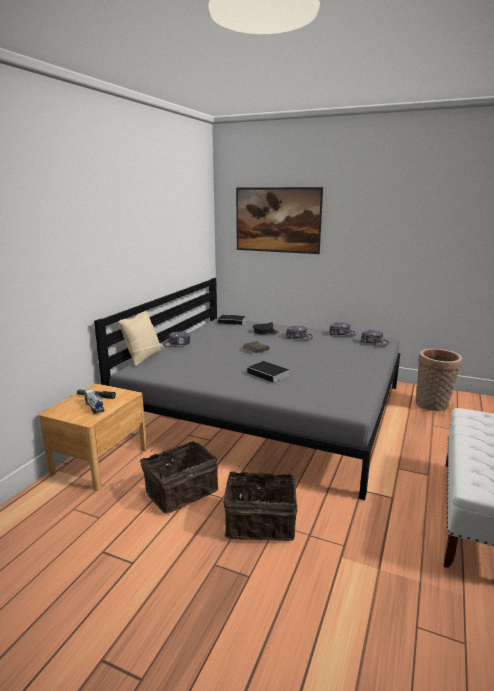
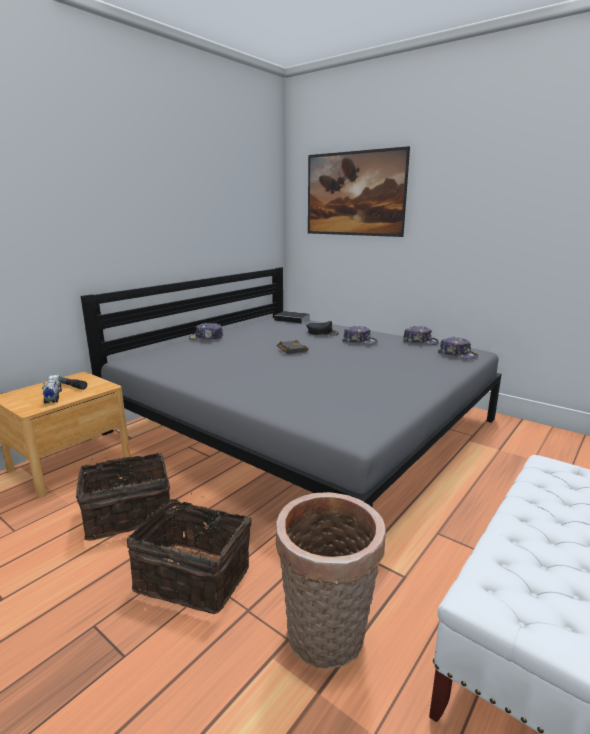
camera: 15 degrees right, 0 degrees up
(143, 357) = (155, 348): beige pillow -> none
(269, 374) = (282, 379): book -> none
(433, 405) = (537, 451): basket -> basket (326, 639)

